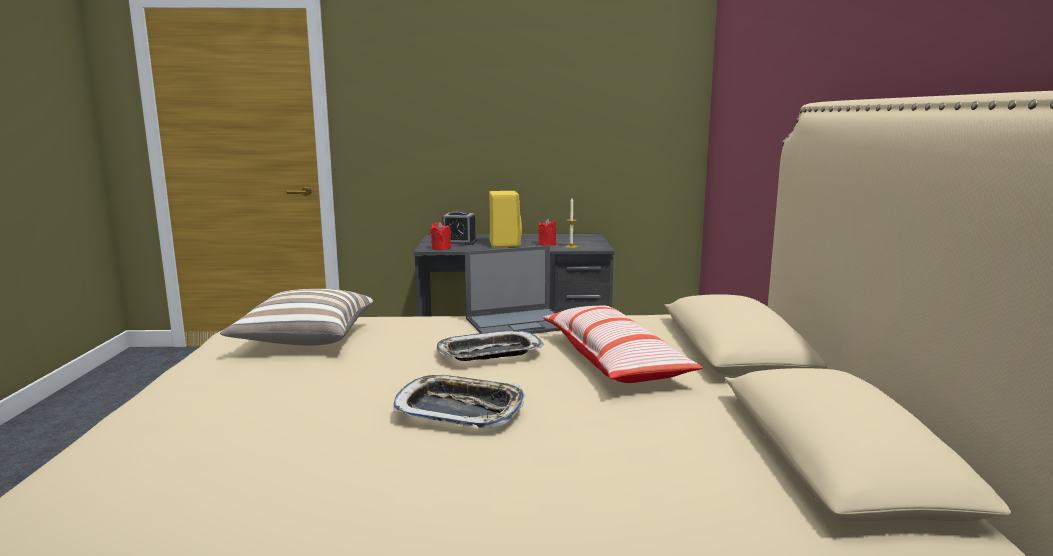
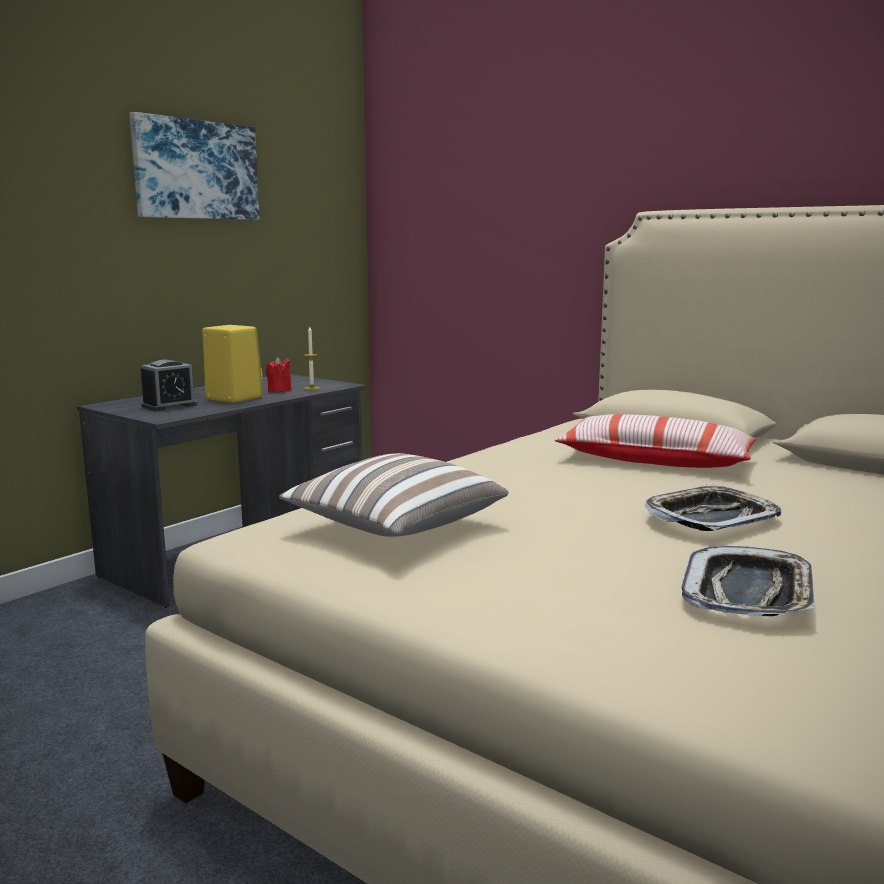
camera: 50 degrees left, 0 degrees up
(441, 248) = (177, 415): red candle -> none
(489, 354) = (576, 483): tray -> tray (748, 593)
(520, 323) = (502, 458): laptop -> none
(531, 76) = (195, 170): none -> picture

